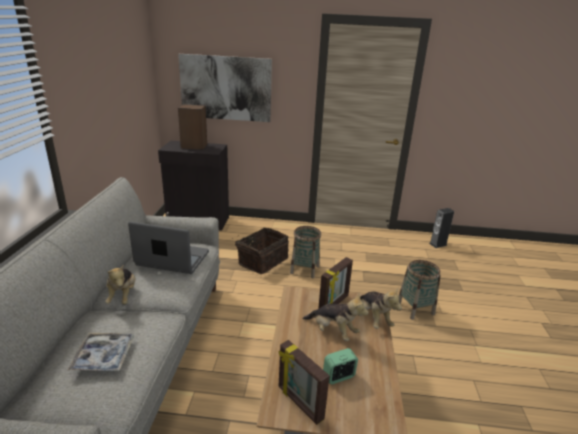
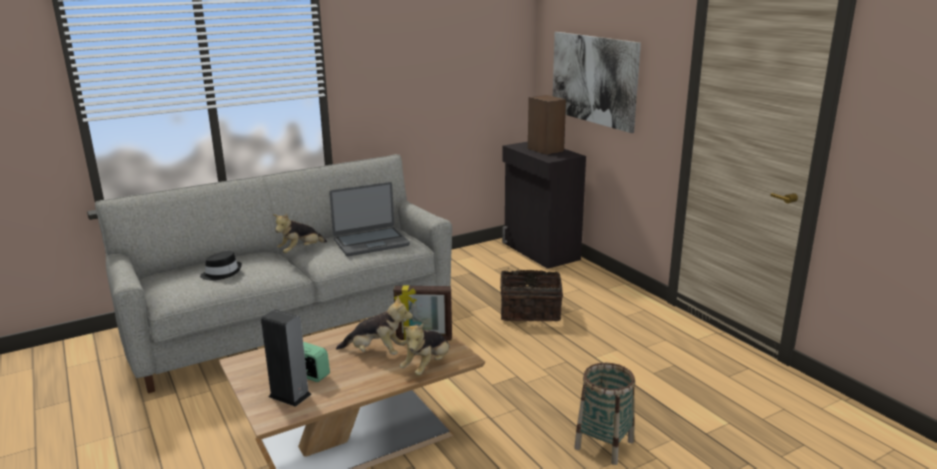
camera: 55 degrees right, 5 degrees down
(104, 356) = (222, 273): tray -> black hat
(172, 259) = (371, 242): laptop -> laptop turned 90 degrees clockwise
(299, 403) = (258, 368): picture frame -> none
(304, 269) = (558, 341): basket -> none
(333, 331) = (376, 352): plush toy -> plush toy turned 75 degrees counterclockwise
(438, 244) = (825, 416): speaker -> speaker (290, 395)

